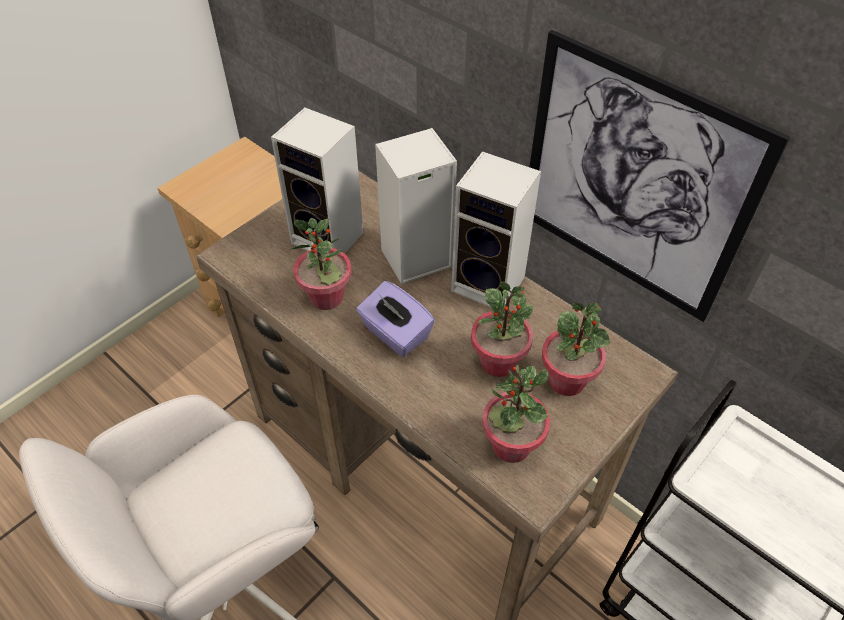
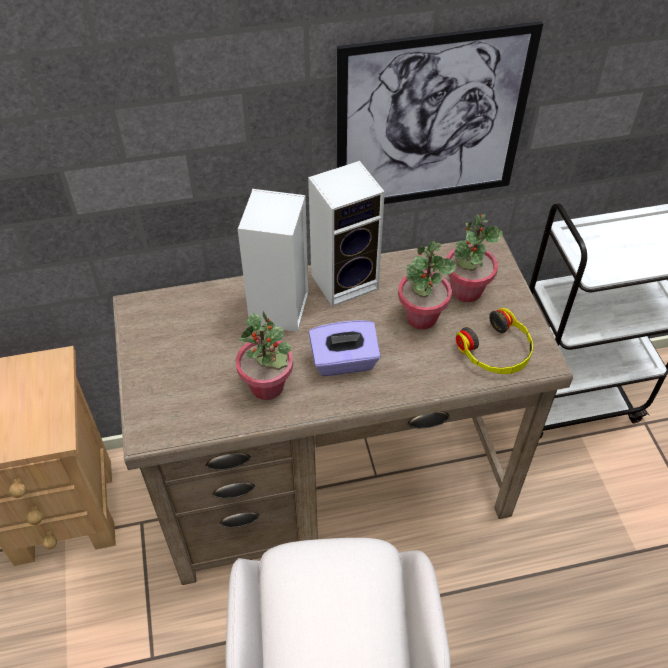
camera: 55 degrees left, 0 degrees up
(330, 238) = (202, 350): speaker -> none
(510, 445) = (496, 351): potted plant -> headphones

